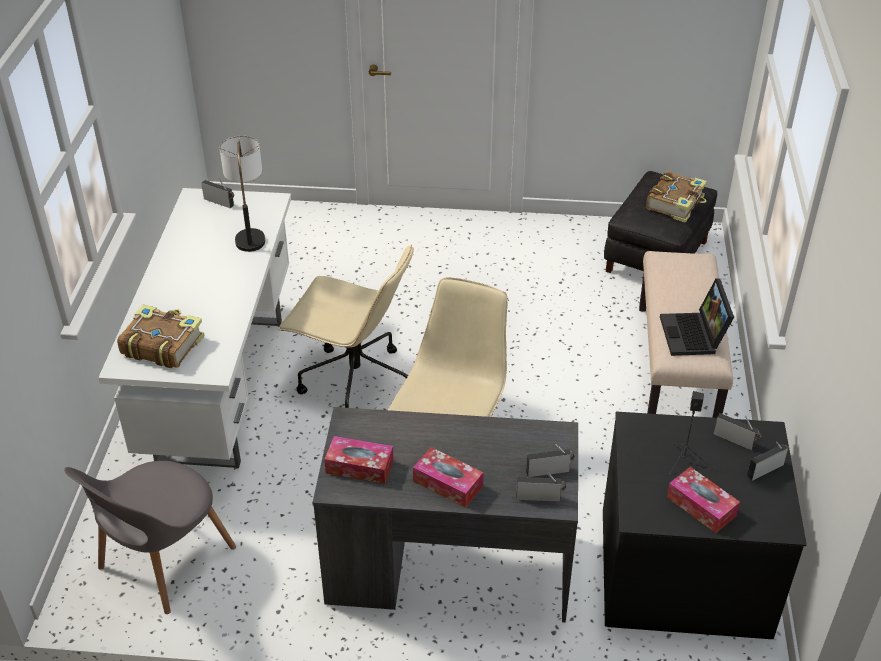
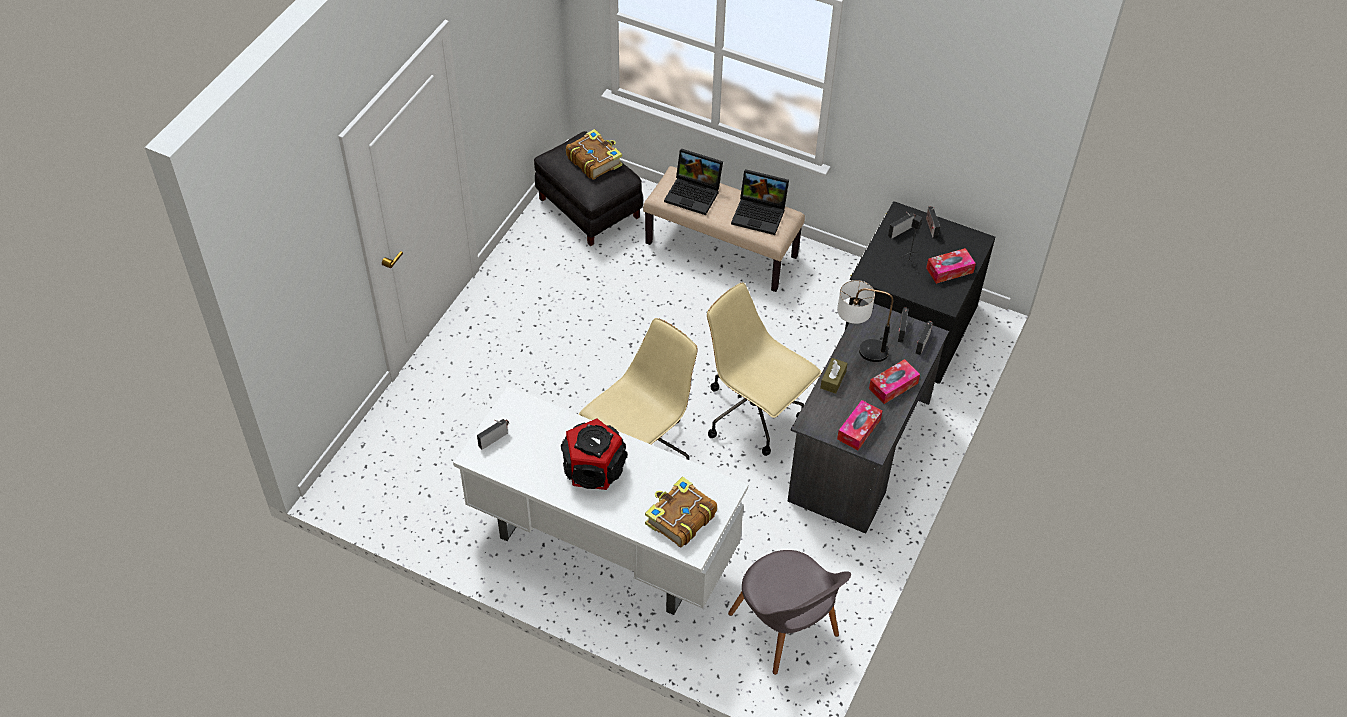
camera: 70 degrees left, 10 degrees up
(207, 270) = (593, 468): none -> speaker
(250, 231) = (551, 427): table lamp -> table lamp (859, 348)
(428, 425) = (833, 379): none -> brown tissue box
(682, 278) = (694, 194): none -> laptop

